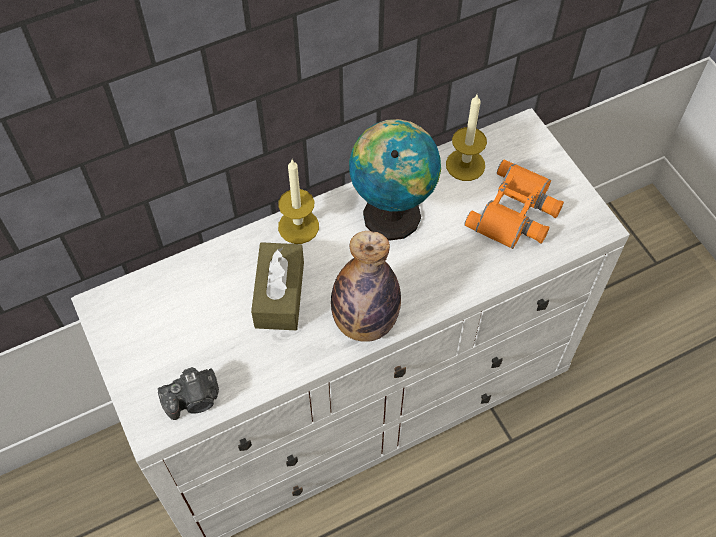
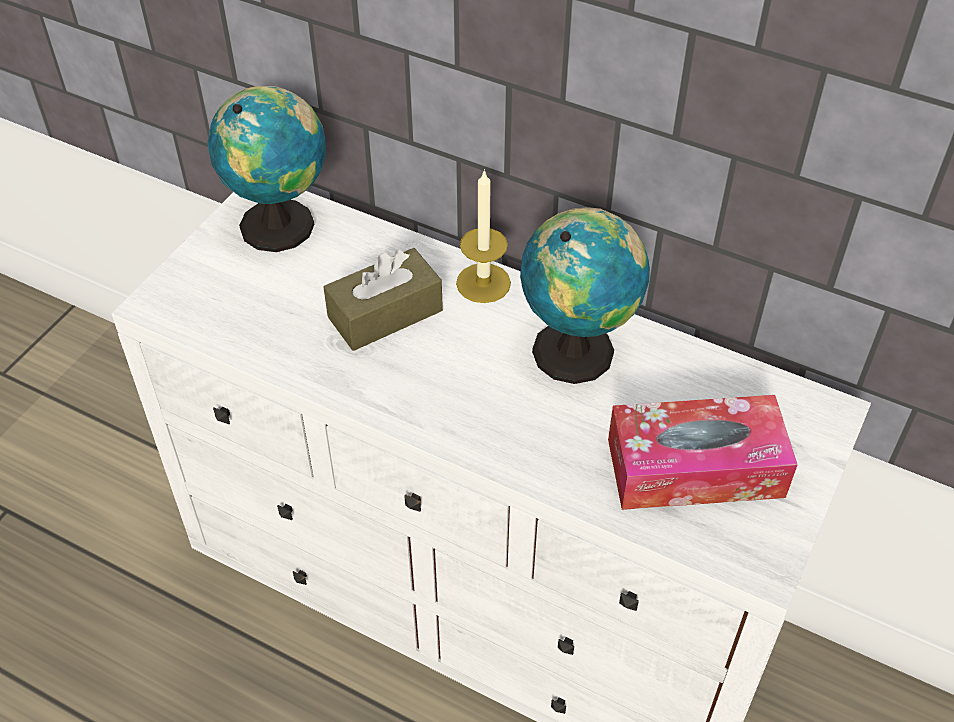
camera: 55 degrees right, 10 degrees down
(142, 308) = (282, 223): none -> globe
(194, 400) = (208, 317): camera -> none
(365, 322) = (411, 403): bottle -> none
(465, 165) = (712, 381): candle -> none
(517, 213) = (695, 468): orange binoculars -> tissue box

